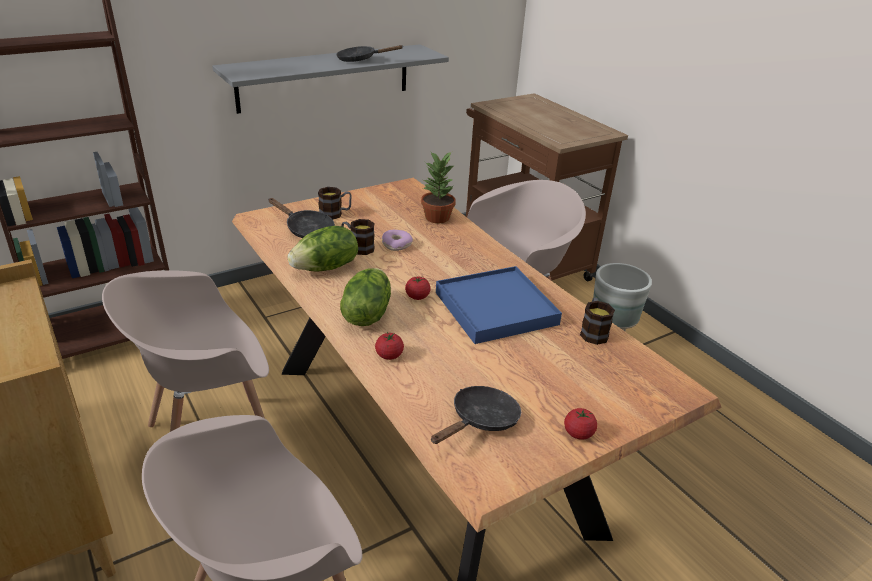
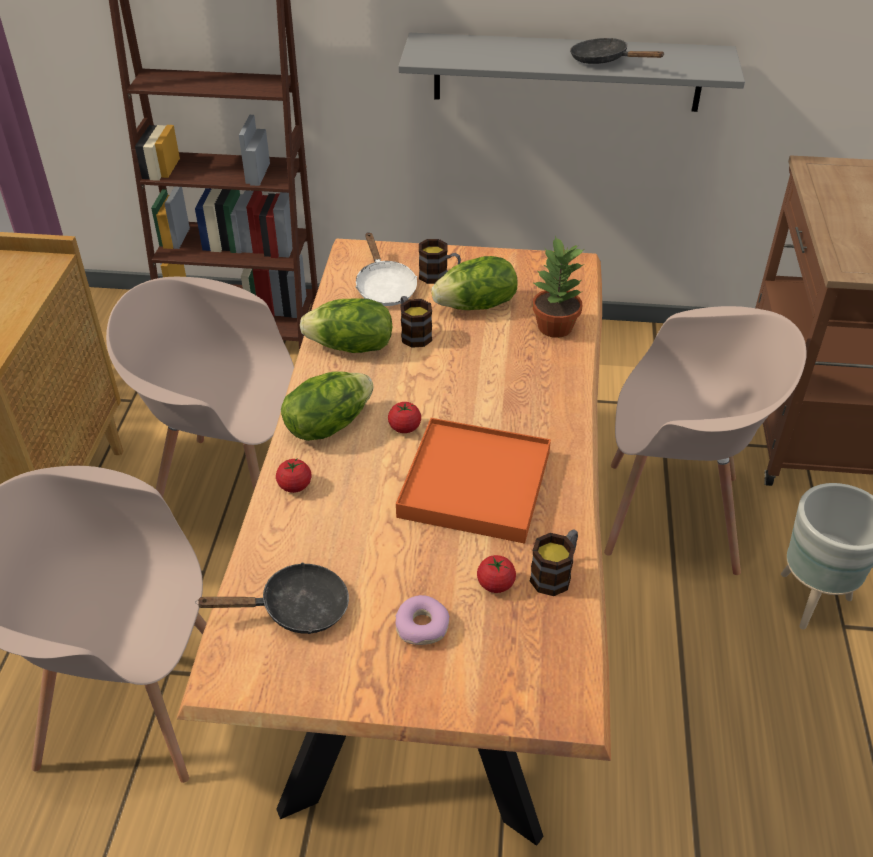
camera: 40 degrees right, 10 degrees up
(306, 230) = (384, 287): black frying pan -> white frying pan
(378, 221) = (477, 306): none -> lettuce
(396, 244) = (461, 347): donut -> donut (422, 626)
(495, 308) = (474, 484): blue tray -> orange tray
(578, 433) = (376, 683): tomato -> tomato (495, 584)

